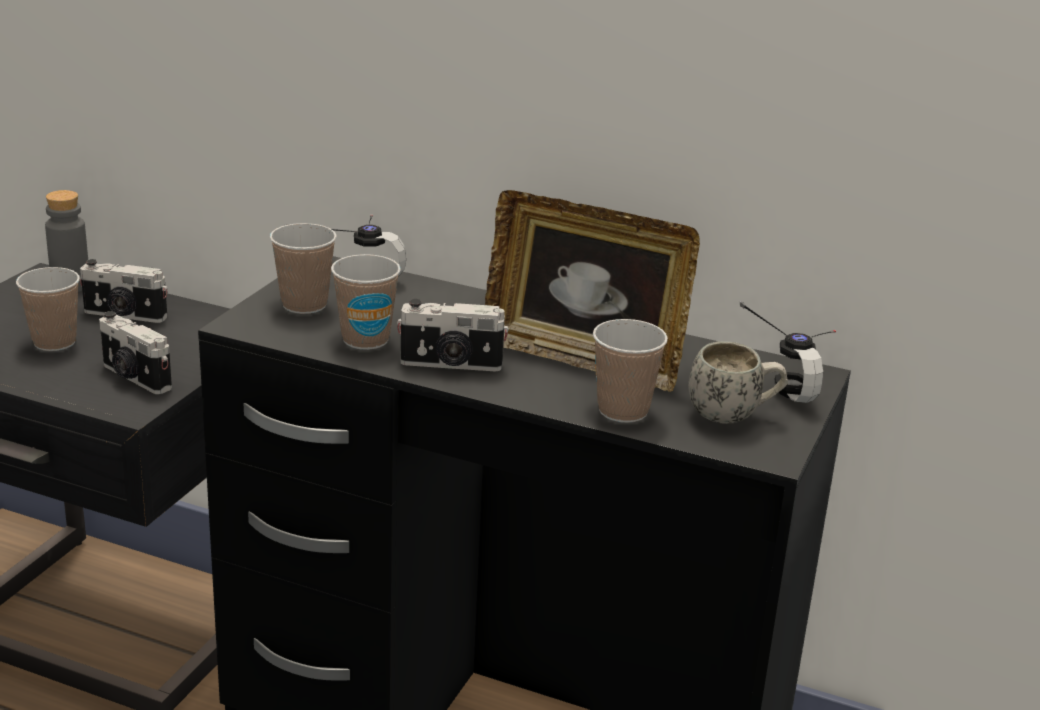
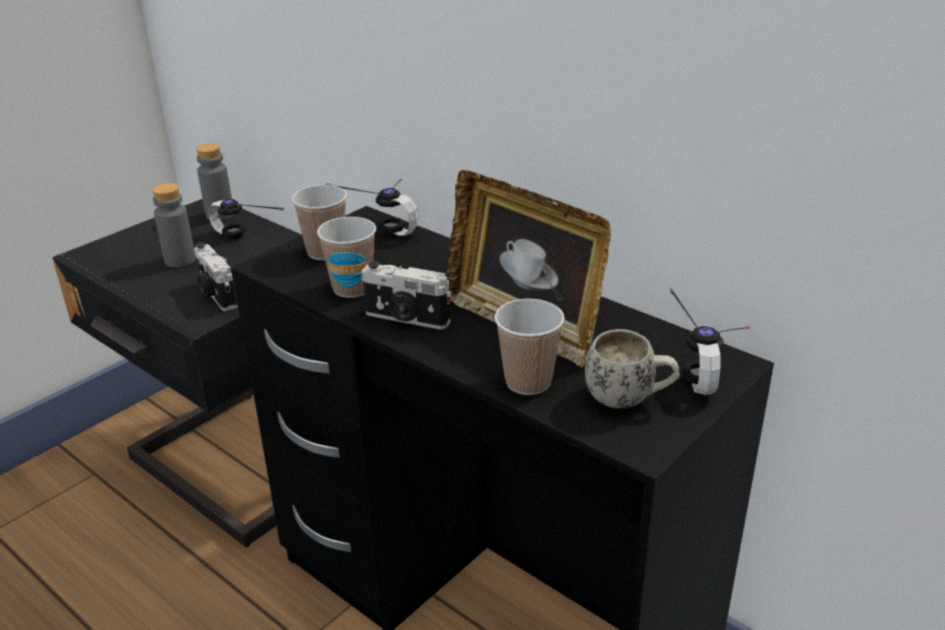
camera: 20 degrees right, 5 degrees up
(54, 342) = (180, 260): cup -> grey bottle
(124, 315) = (241, 242): camera -> headphones

